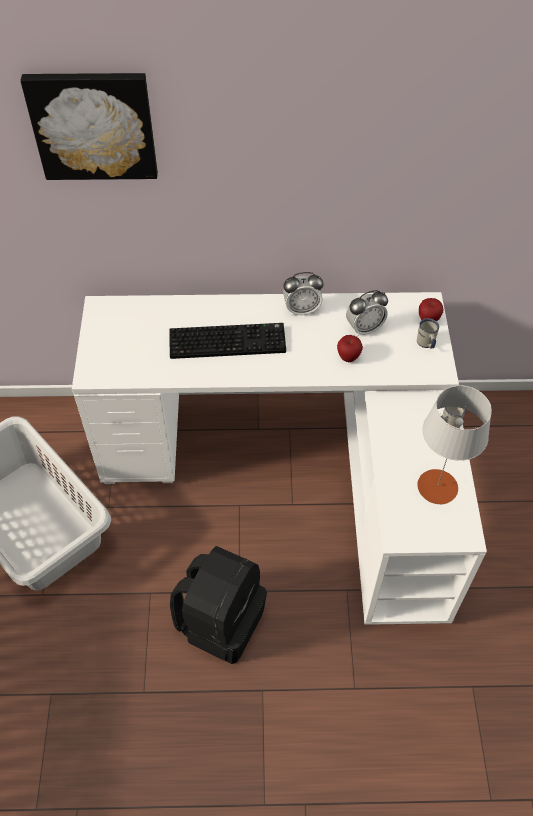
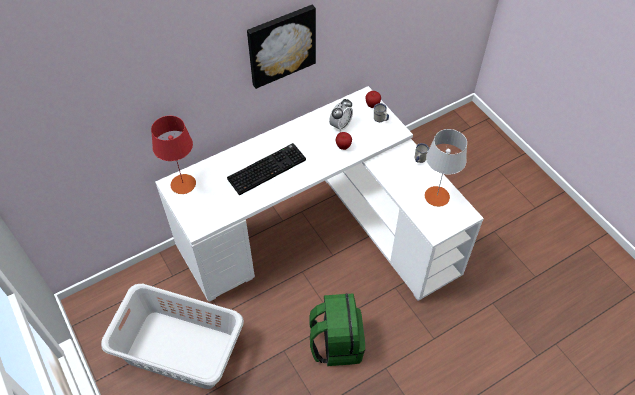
camera: 30 degrees left, 0 degrees up
(93, 125) = (151, 64): picture -> picture (281, 45)
(114, 314) = (183, 184): none -> red table lamp
(220, 620) = (336, 343): black backpack -> green backpack
(301, 309) = (297, 130): alarm clock -> none

